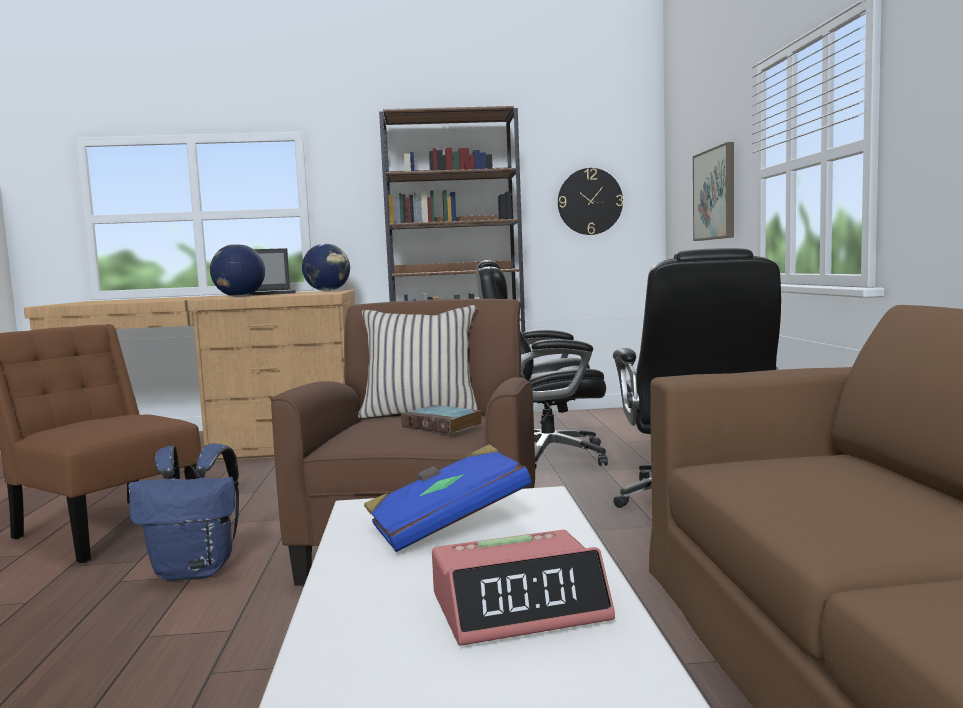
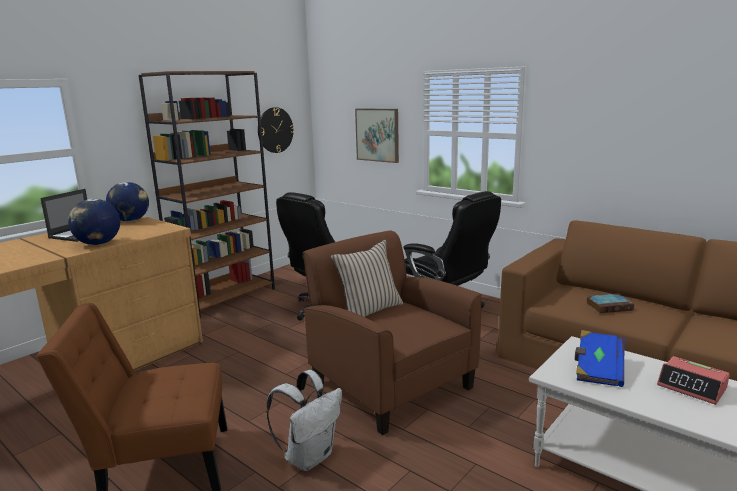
camera: 45 degrees left, 10 degrees up
(196, 571) = (309, 456): blue backpack -> white backpack
(444, 425) = (419, 316): book -> book (609, 306)
(520, 607) = (692, 387): alarm clock -> alarm clock turned 105 degrees clockwise

